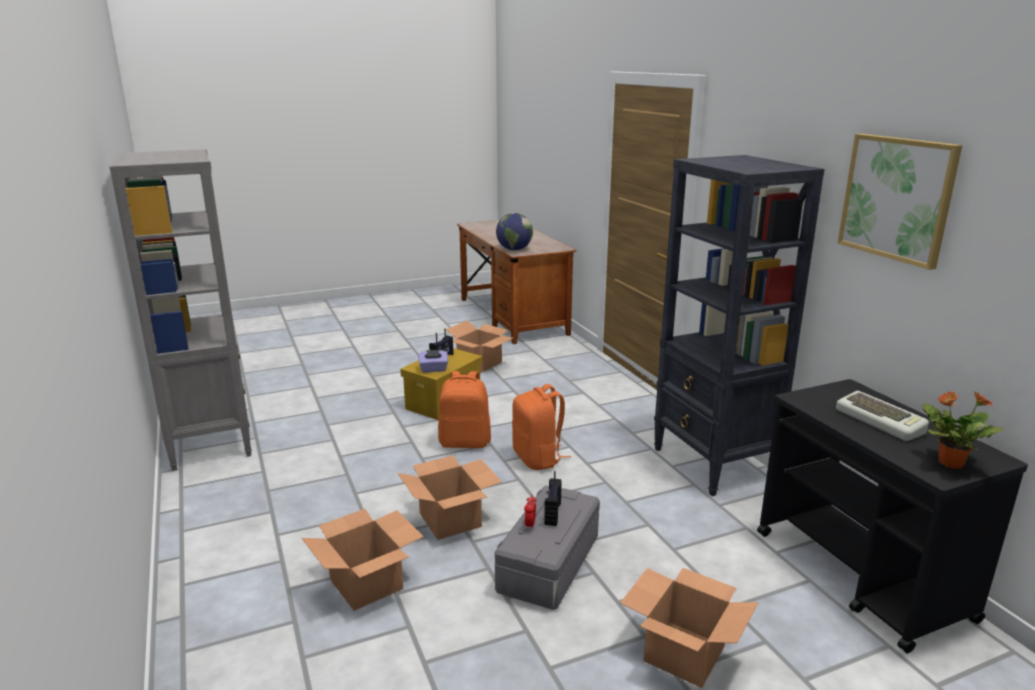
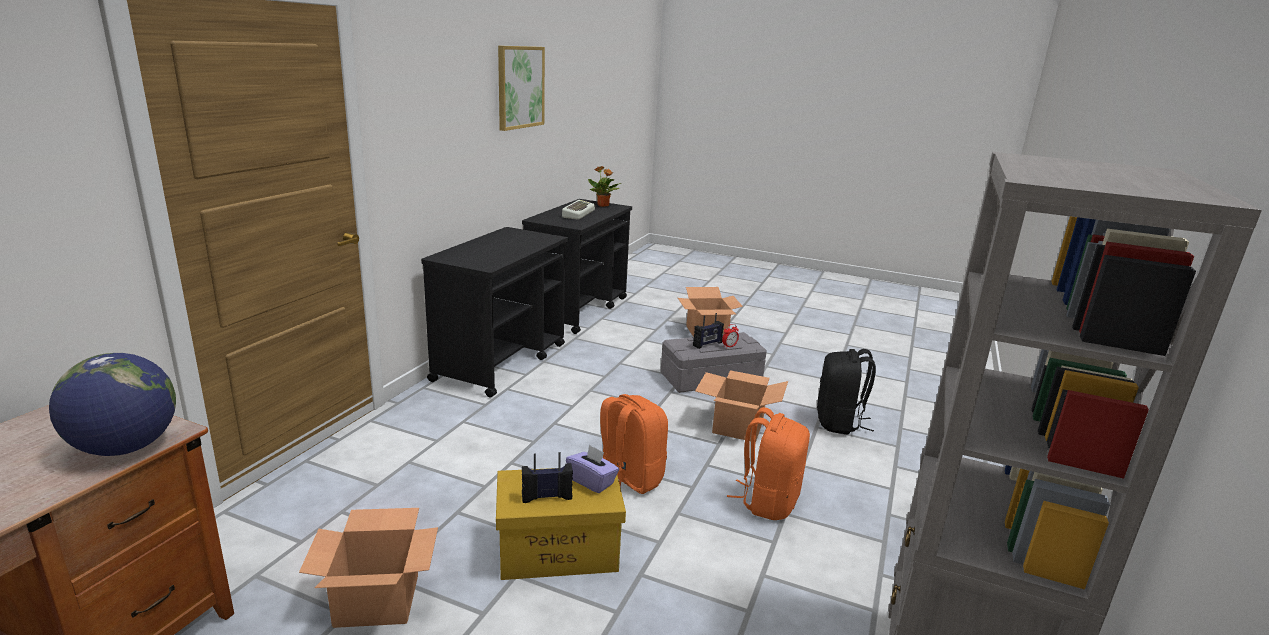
camera: 135 degrees left, 0 degrees up
(365, 584) = (839, 423): cardboard box -> black backpack
(538, 459) = (598, 428): orange backpack -> orange backpack (768, 501)
(713, 464) = (501, 362): black bookcase -> black cart

